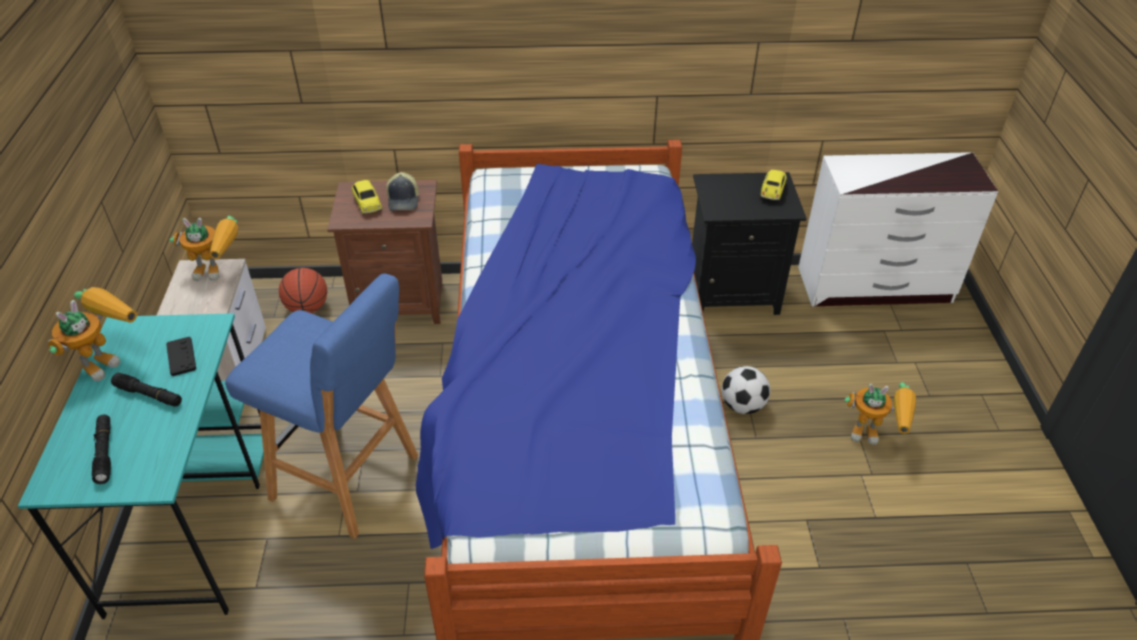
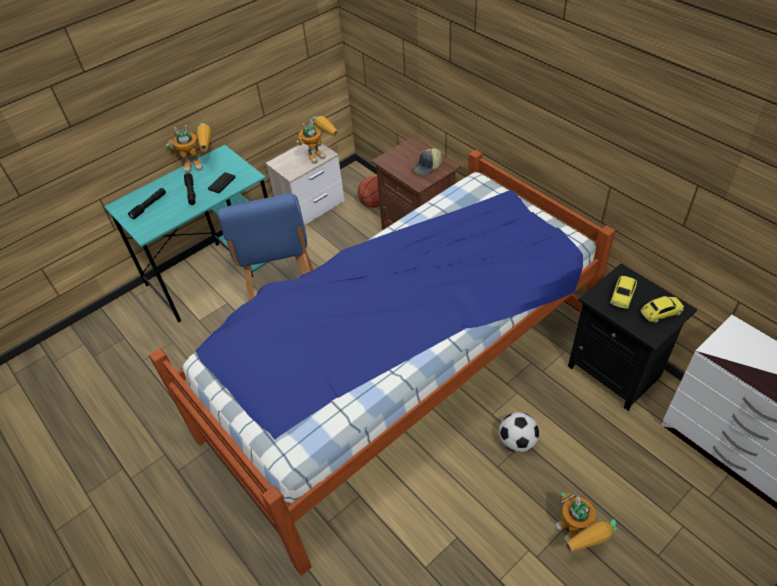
camera: 55 degrees right, 5 degrees up
(219, 271) = (320, 154): toy robot -> toy robot turned 90 degrees counterclockwise
(367, 203) = (408, 157): toy car -> toy car (622, 295)

